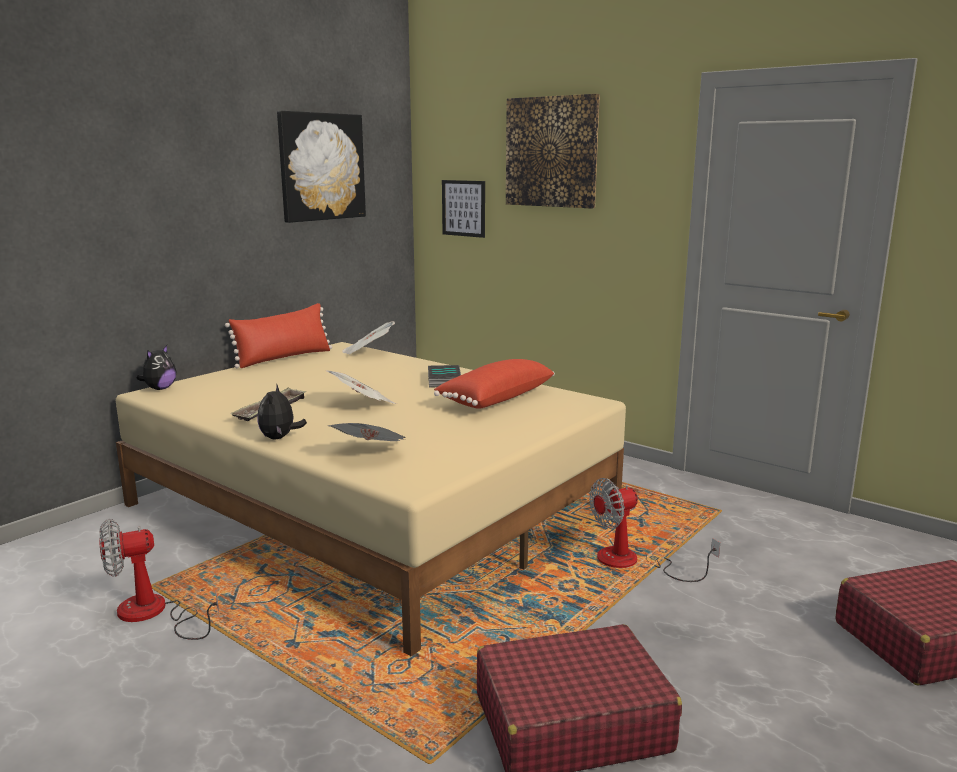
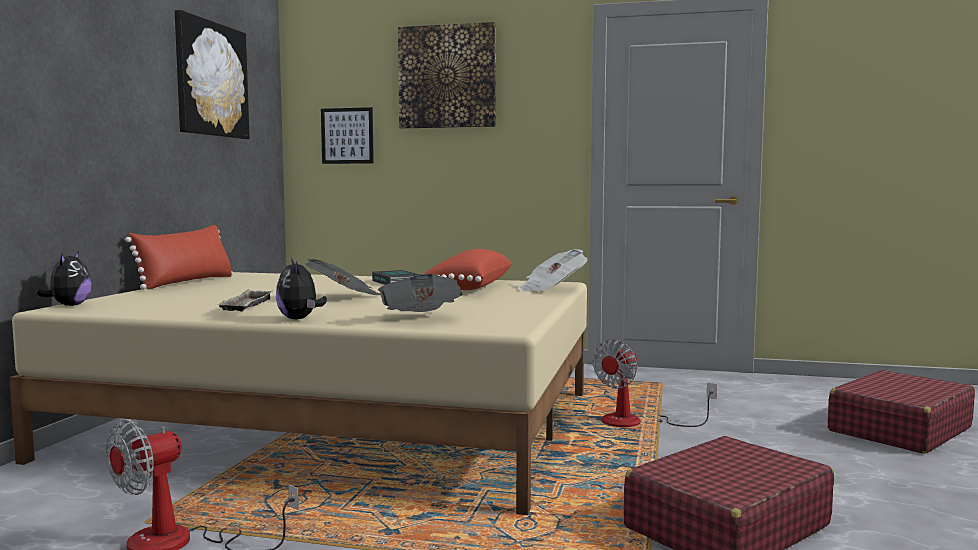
camera: 25 degrees left, 10 degrees down
(368, 352) = (277, 275): newspaper -> newspaper (551, 289)

